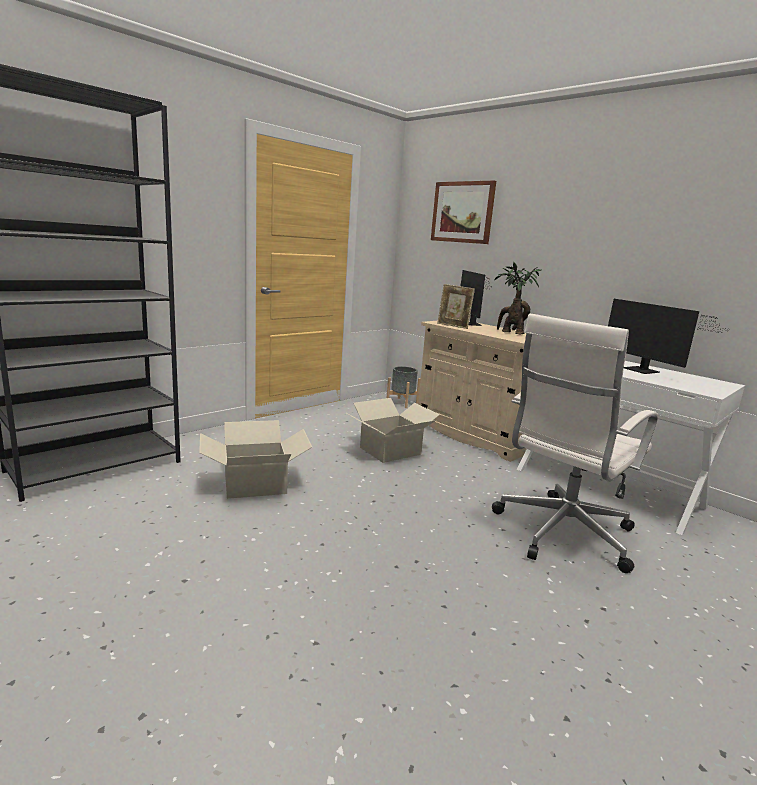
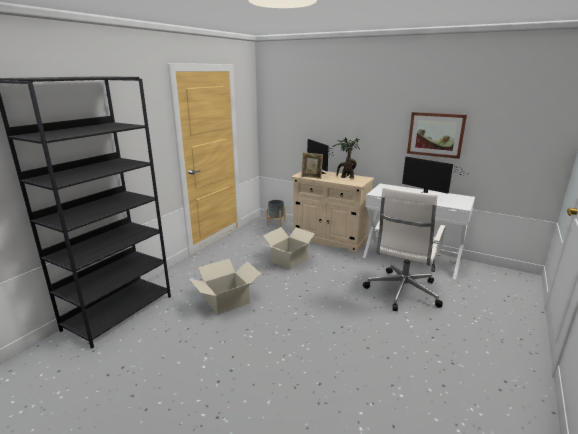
camera: 15 degrees left, 5 degrees up
(462, 212) = (303, 102): picture -> picture (435, 134)

